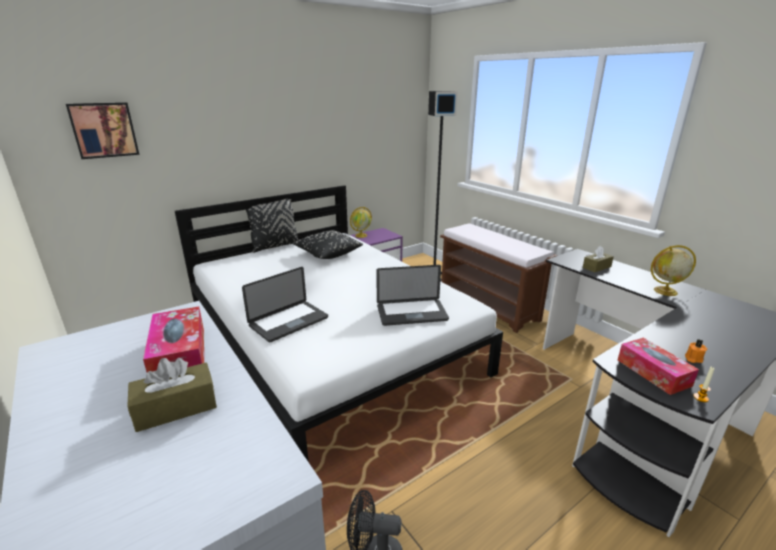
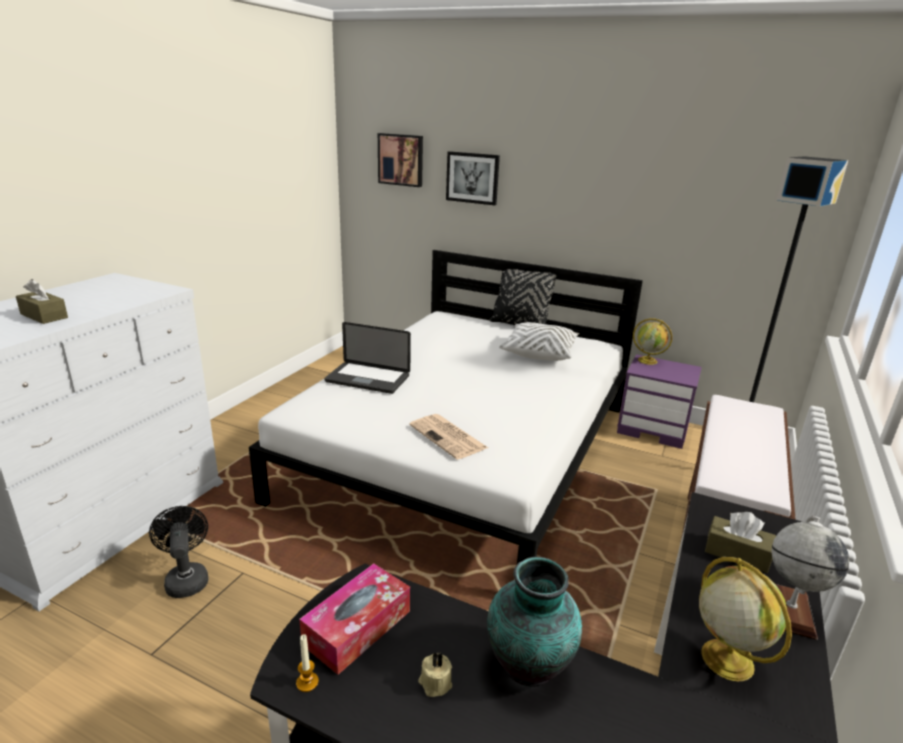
camera: 60 degrees right, 0 degrees up
(180, 355) = (107, 303): tissue box -> none
(194, 136) = (472, 178): none -> picture
(327, 253) = (539, 352): black pillow -> white pillow
(411, 313) = (449, 437): laptop -> newspaper
(635, 271) = (789, 611): none -> globe
(677, 332) = (530, 667): none -> vase
(692, 358) = (435, 683): orange candle -> beige candle

